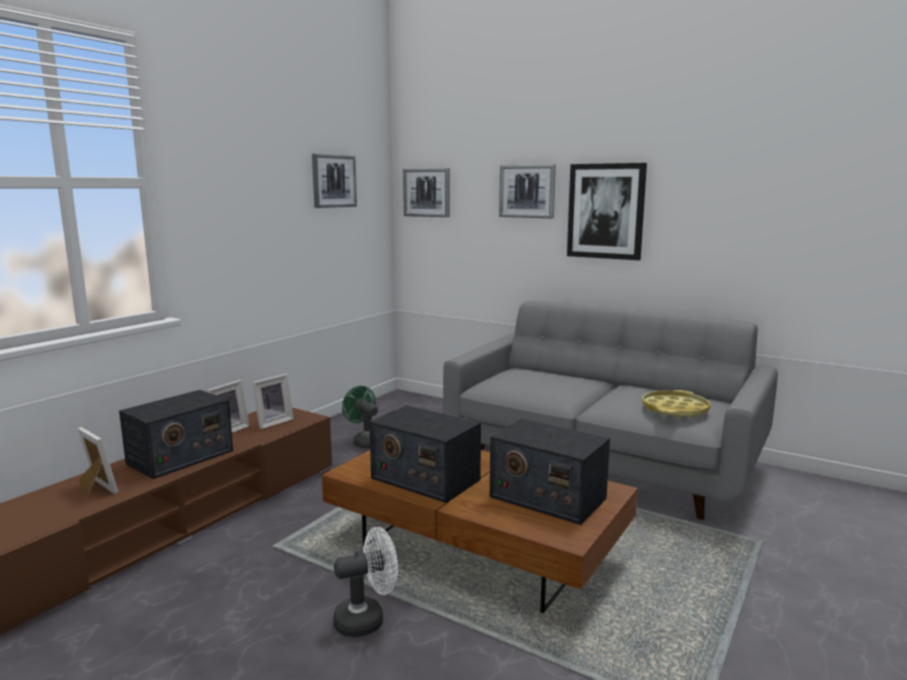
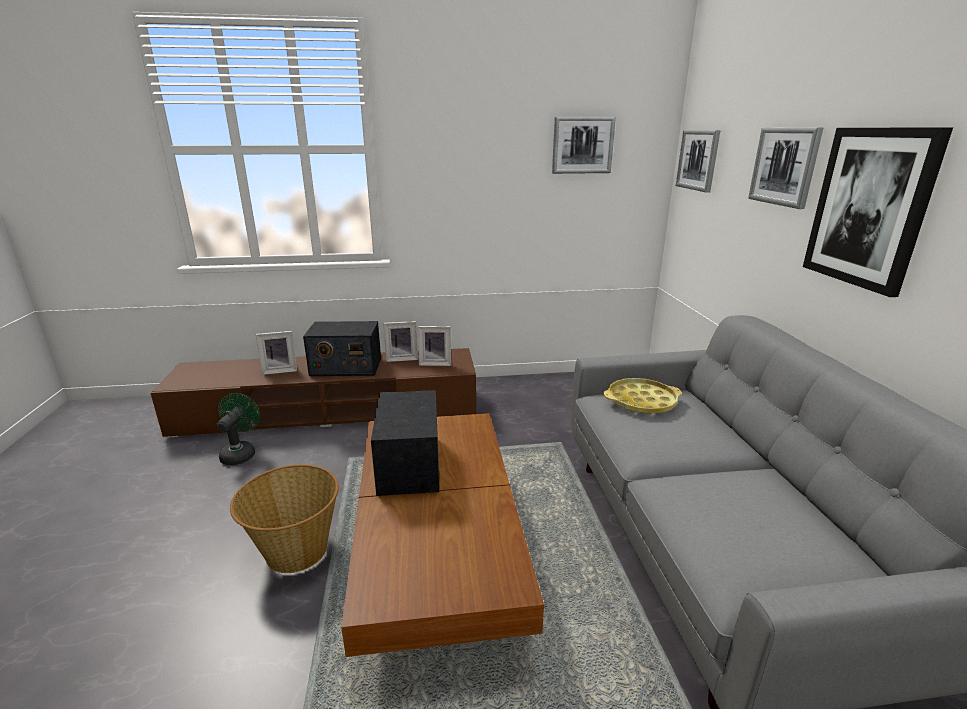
camera: 50 degrees right, 10 degrees up
(96, 489) = (280, 370): picture frame -> picture frame turned 75 degrees clockwise
(365, 442) = (535, 406): green fan -> green fan (241, 453)
(367, 619) = (296, 550): white fan -> basket
(547, 497) = (445, 547): radio -> none
(675, 410) = (746, 543): yellow tray -> yellow tray (641, 401)

